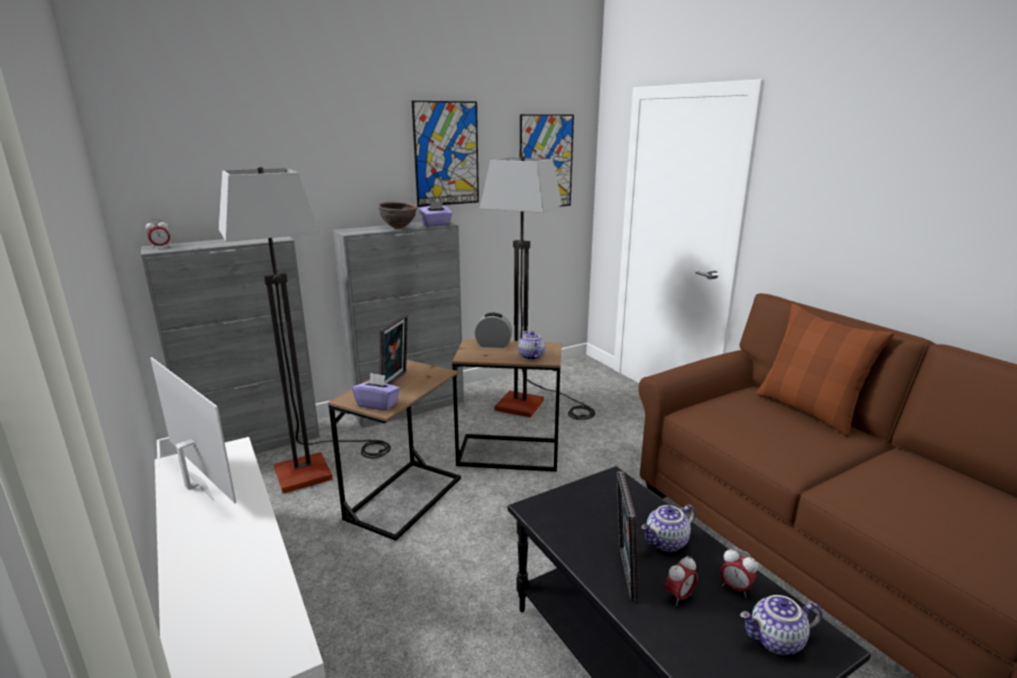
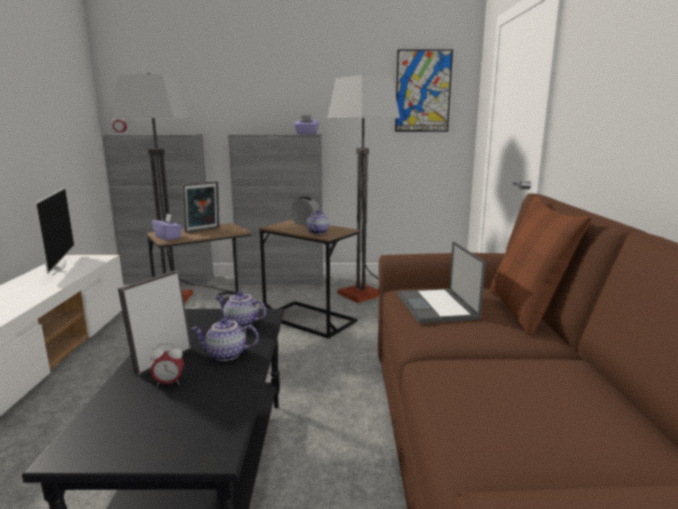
camera: 30 degrees right, 5 degrees down
(398, 227) = (275, 134): brown bowl -> none
(446, 154) = (328, 81): picture -> none
(735, 588) = (218, 394): alarm clock -> none
(748, 425) = (437, 306): none -> laptop
(776, 641) = (178, 433): teapot -> teapot (241, 323)

